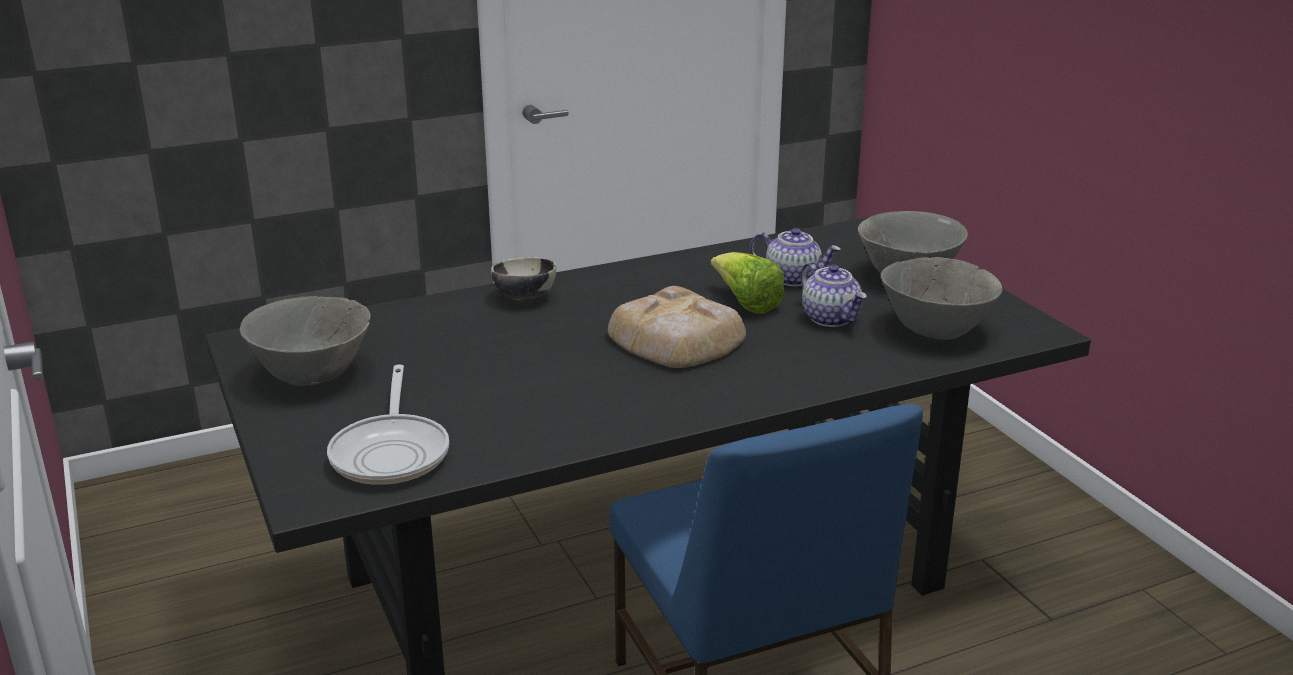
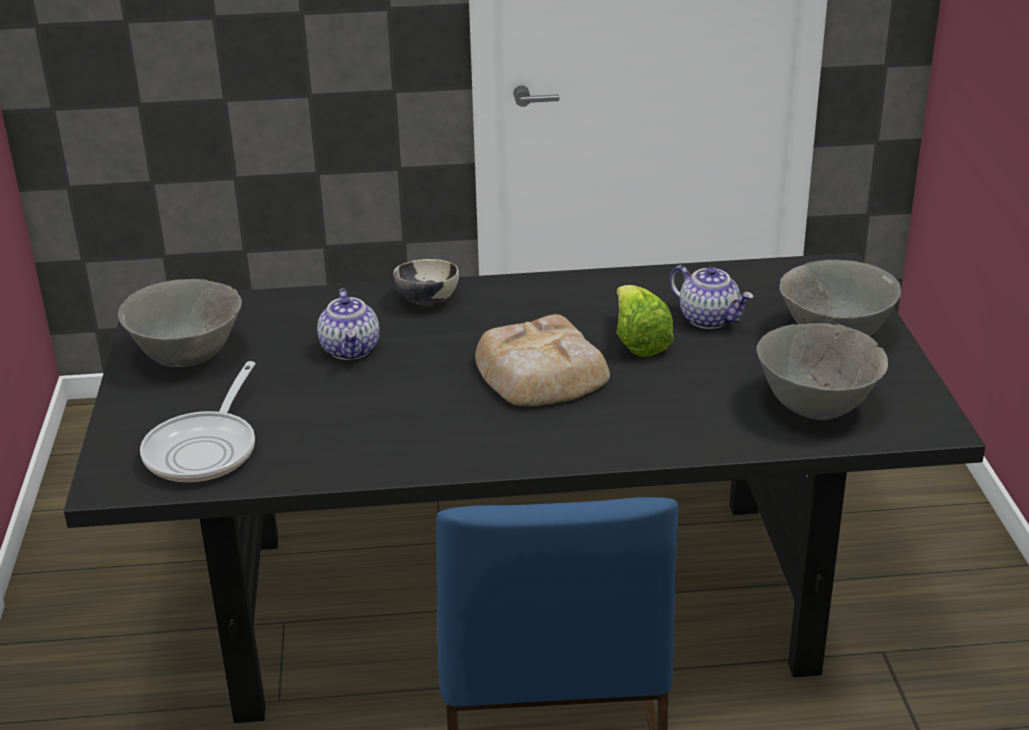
camera: 20 degrees right, 5 degrees up
(831, 318) = (715, 373): teapot -> teapot (351, 350)

